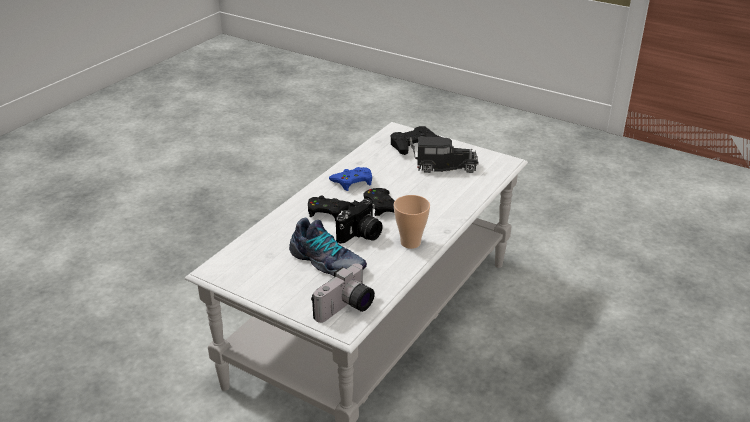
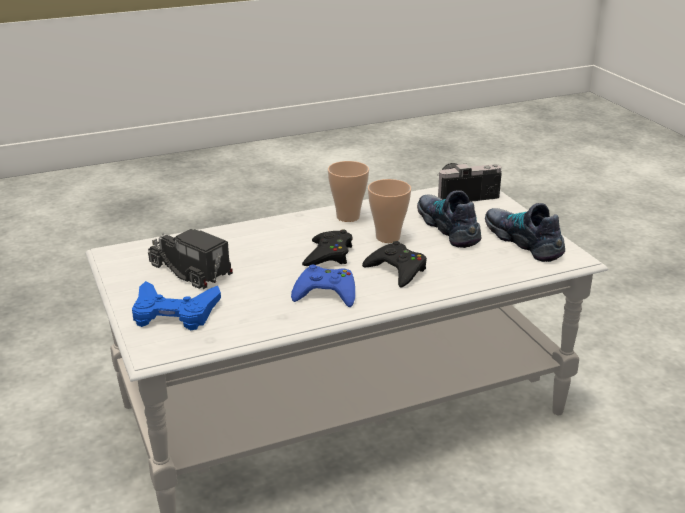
camera: 145 degrees left, 5 degrees down
(259, 271) = (524, 241): none -> shoe
(361, 235) = (388, 237): camera -> cup
(415, 145) = (174, 313): black game controller -> blue game controller

